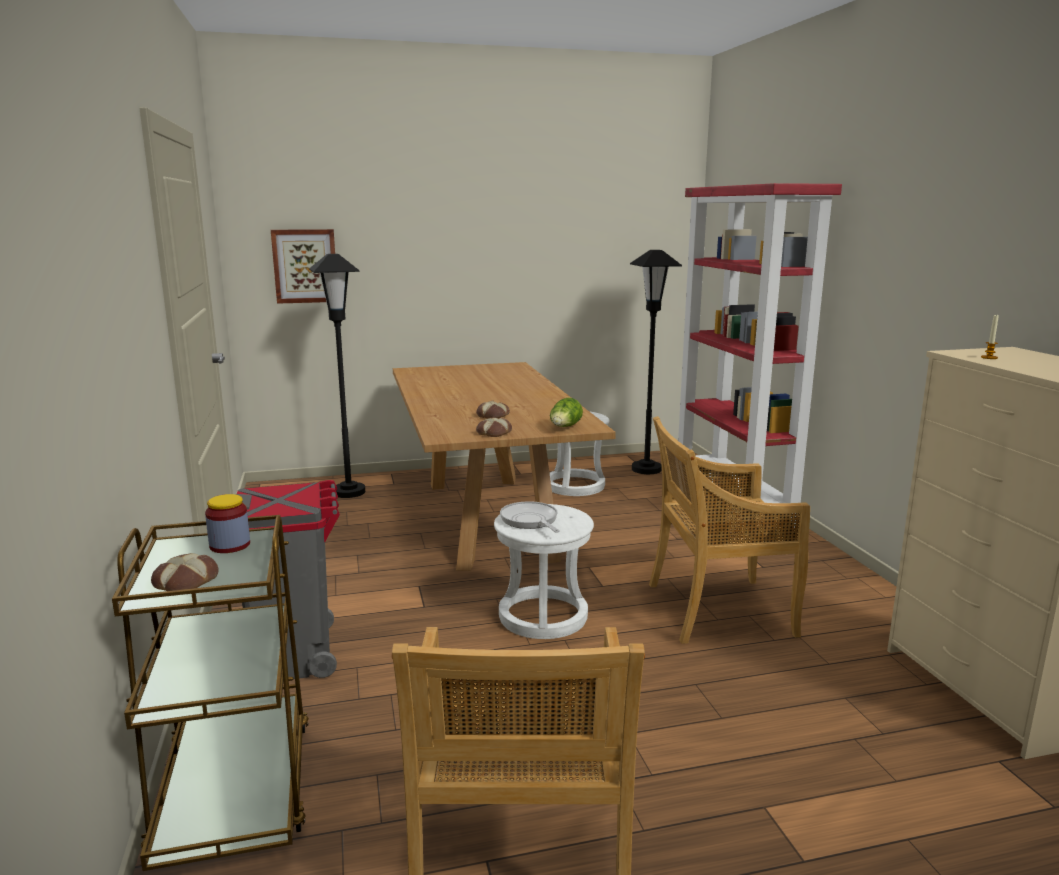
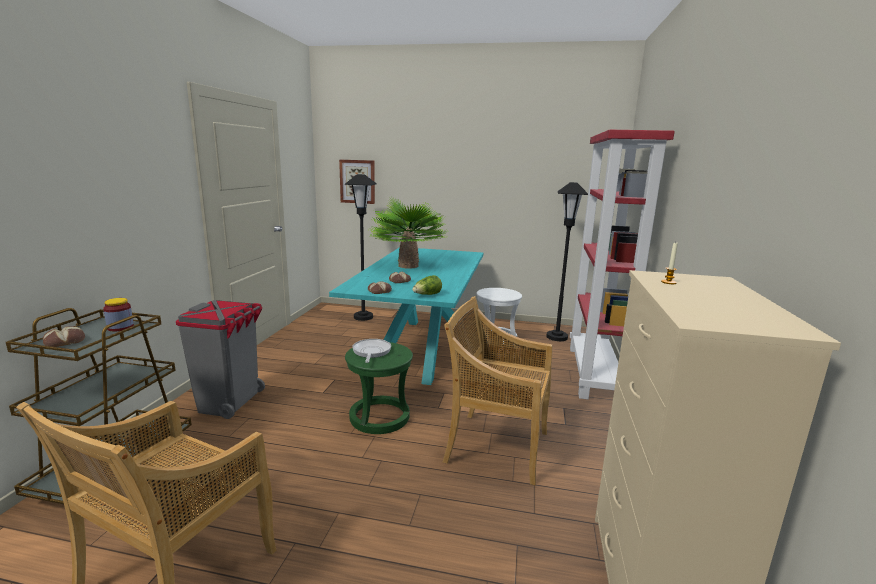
camera: 25 degrees right, 0 degrees up
(463, 393) = (408, 266): none -> potted plant
(489, 518) = (420, 348): brown dining table -> turquoise dining table
(543, 616) = (379, 417): white stool -> green stool

